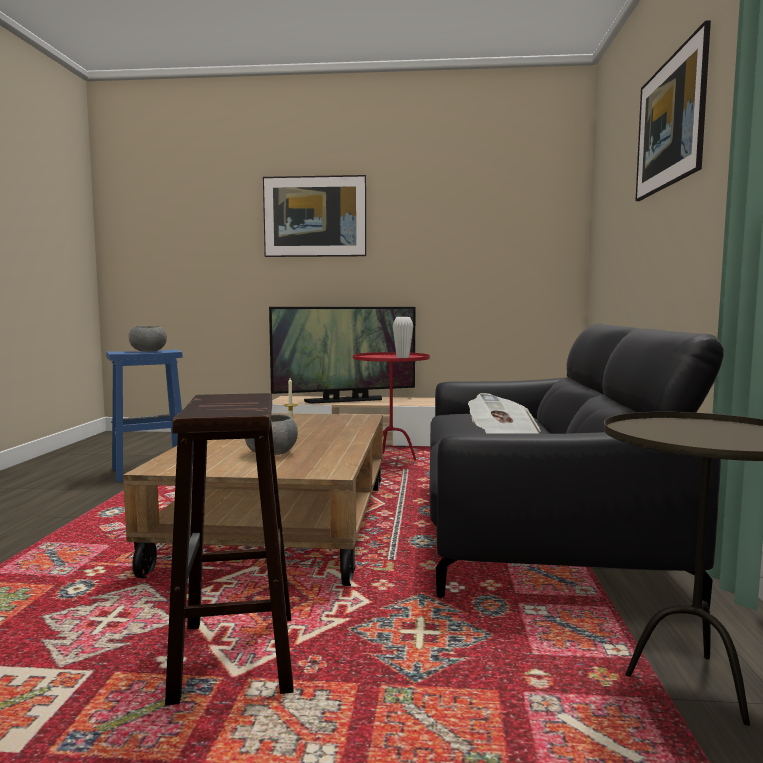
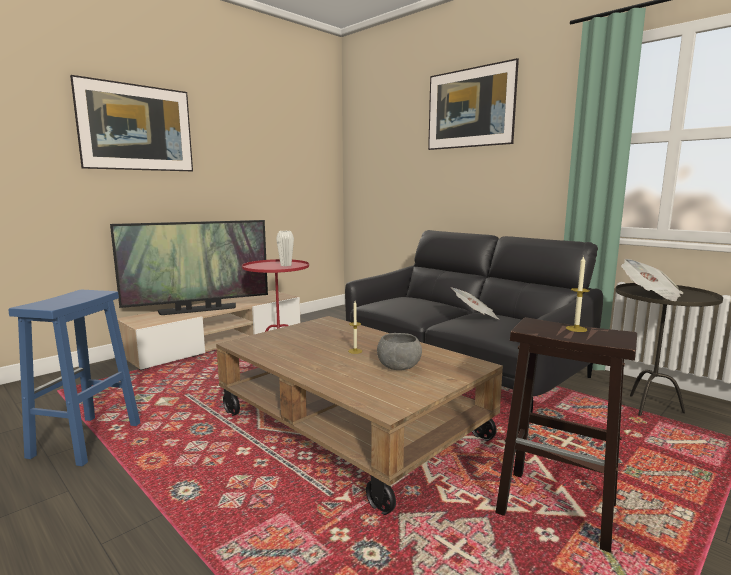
camera: 50 degrees left, 5 degrees up
(148, 351) = (71, 298): grey bowl -> none
(245, 404) = (576, 329): none -> candle
(345, 400) = (198, 310): television -> television turned 45 degrees clockwise
(667, 429) = (650, 295): none -> newspaper

